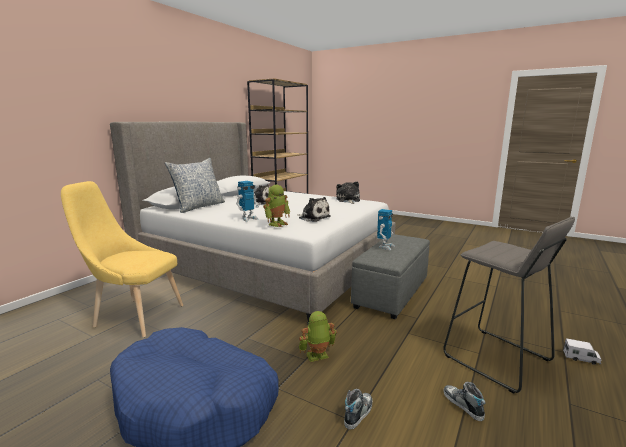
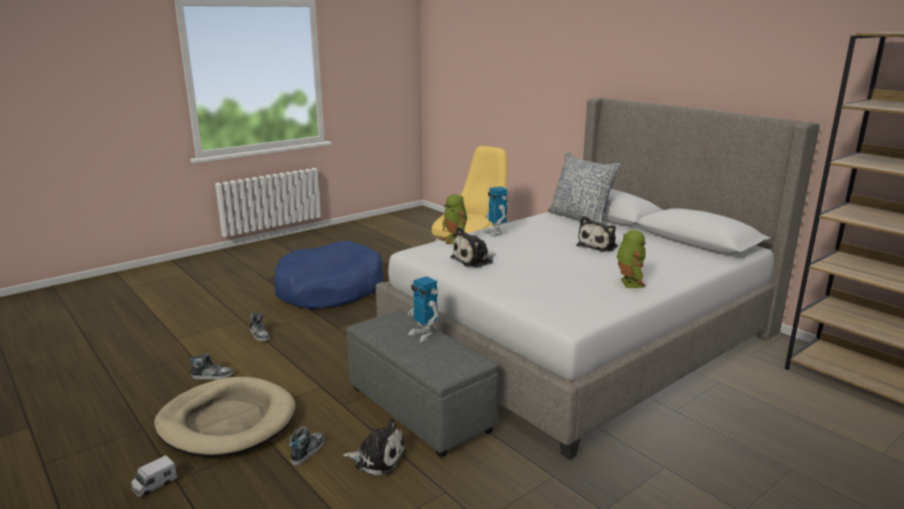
camera: 110 degrees right, 5 degrees up
(317, 357) = (334, 333): toy robot -> toy robot (629, 283)
(348, 200) = (593, 303): plush toy -> plush toy (377, 458)
(471, 315) = (308, 451): none -> shoe
(496, 359) = (227, 422): grey stool -> beige dog bed

